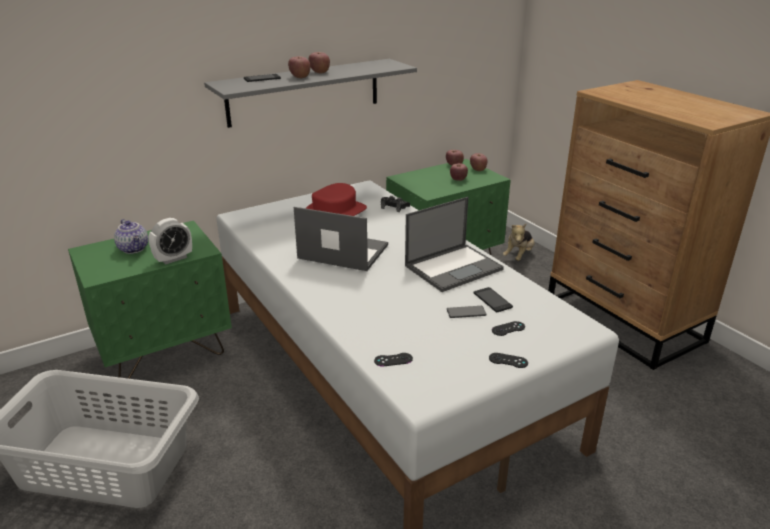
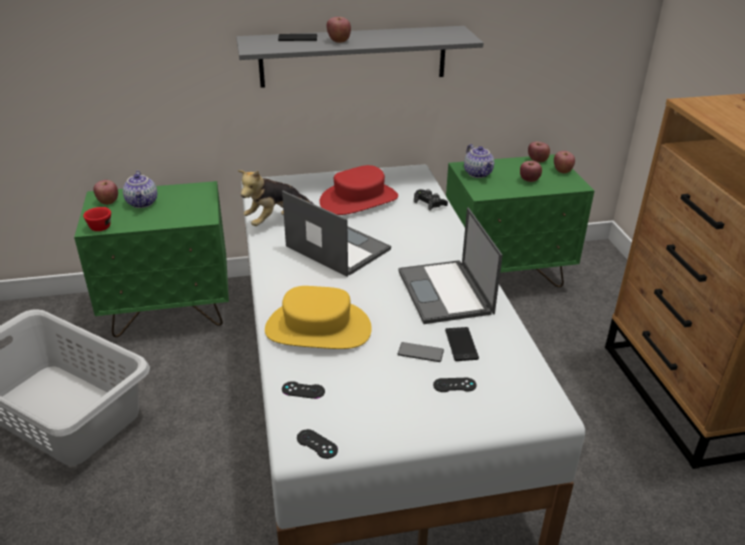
camera: 20 degrees right, 5 degrees up
(105, 274) = (101, 225): none -> red cup
(173, 259) = (170, 221): alarm clock -> none
(319, 72) = (366, 36): apple -> apple (108, 201)
(371, 313) = (318, 329): none -> yellow hat
(416, 181) = (478, 173): none -> teapot
(454, 267) = (445, 292): laptop -> laptop turned 90 degrees clockwise
(508, 360) = (426, 425): black game controller -> black game controller (317, 444)
(519, 256) = (603, 281): plush toy -> plush toy (277, 220)

